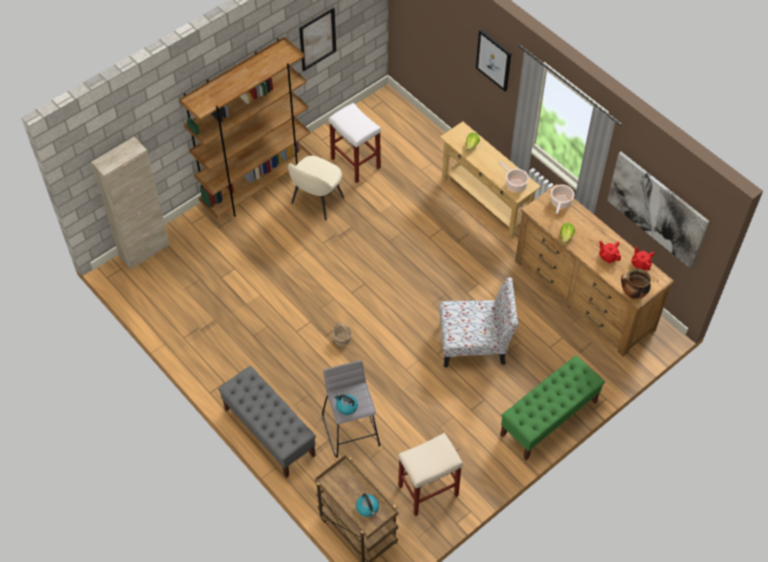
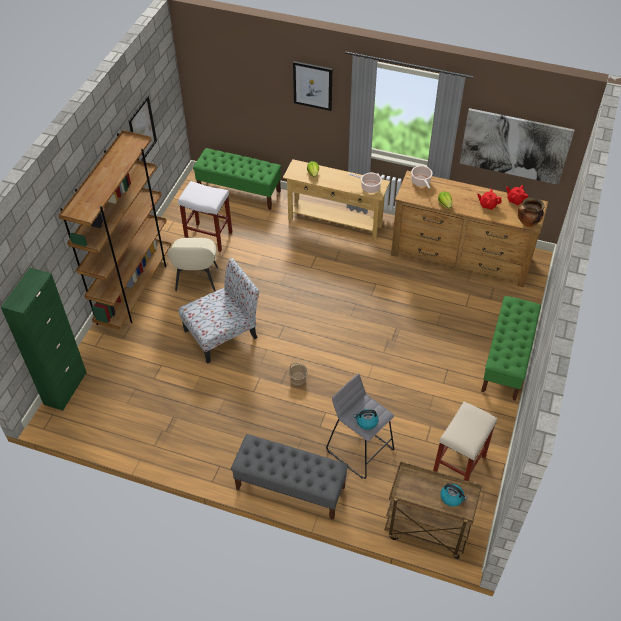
camera: 30 degrees left, 5 degrees down
(144, 250) = (65, 388): beige cabinet -> green cabinet
(415, 128) = (239, 191): none -> green bench
(474, 343) = (407, 330): chair -> chair (222, 333)

